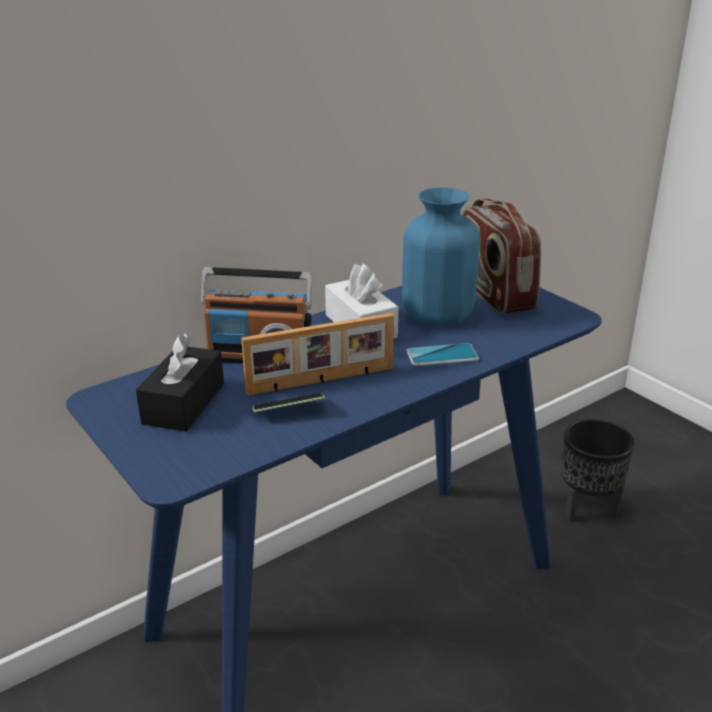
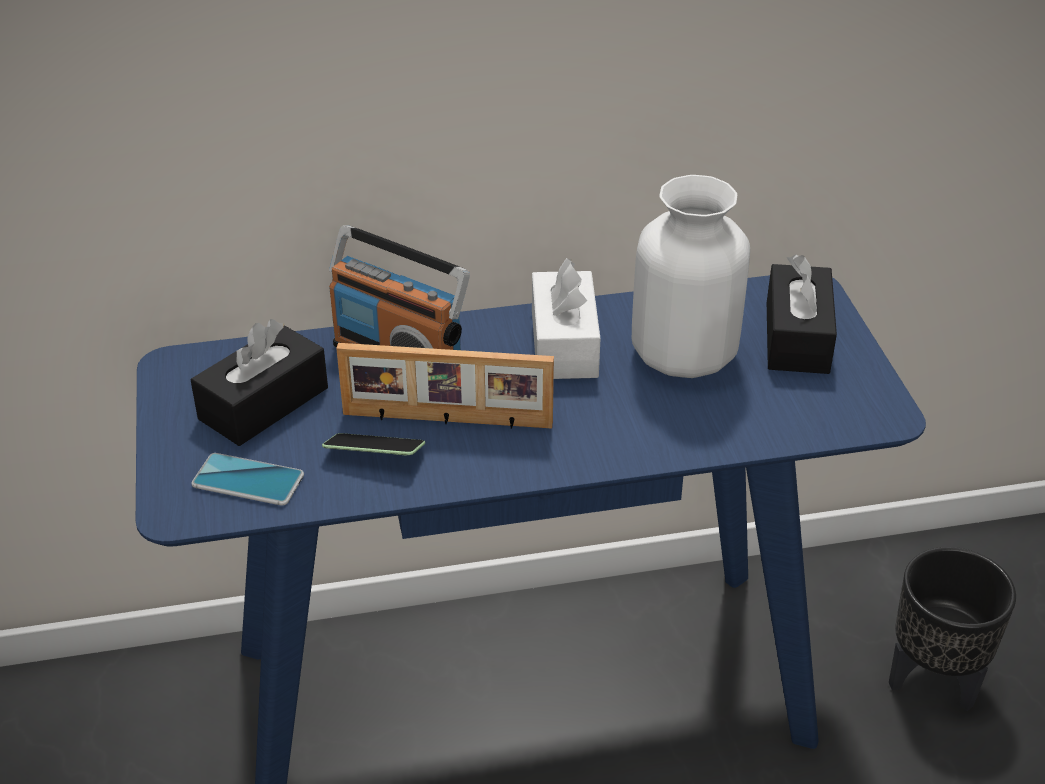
camera: 25 degrees right, 10 degrees up
(437, 315) = (684, 355): blue vase -> white vase
(442, 356) = (634, 427): phone -> phone (248, 480)
(493, 293) = (797, 337): radio -> black tissue box

